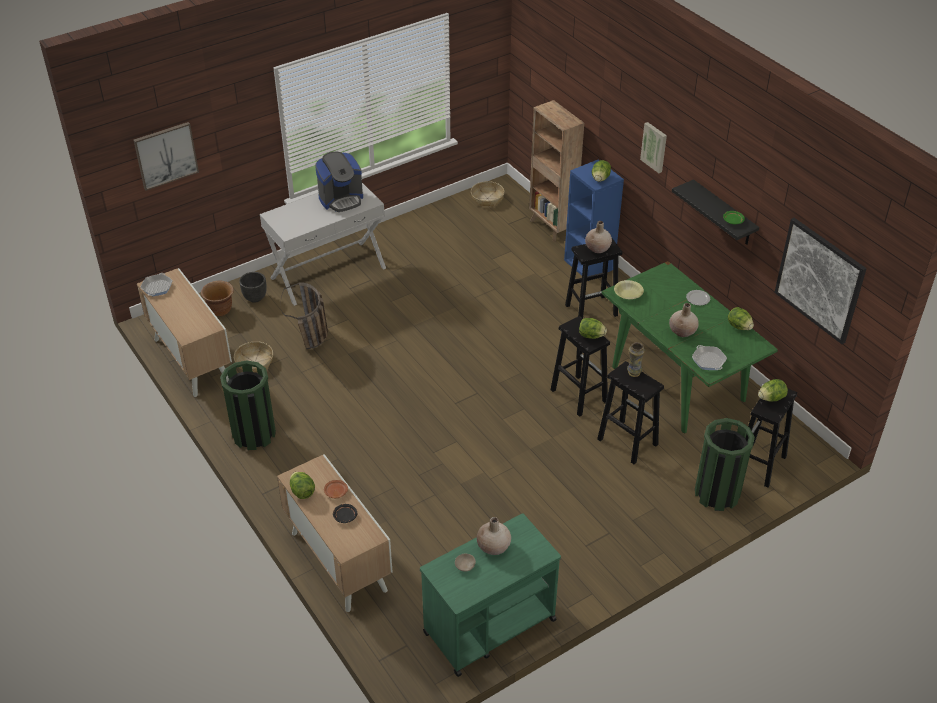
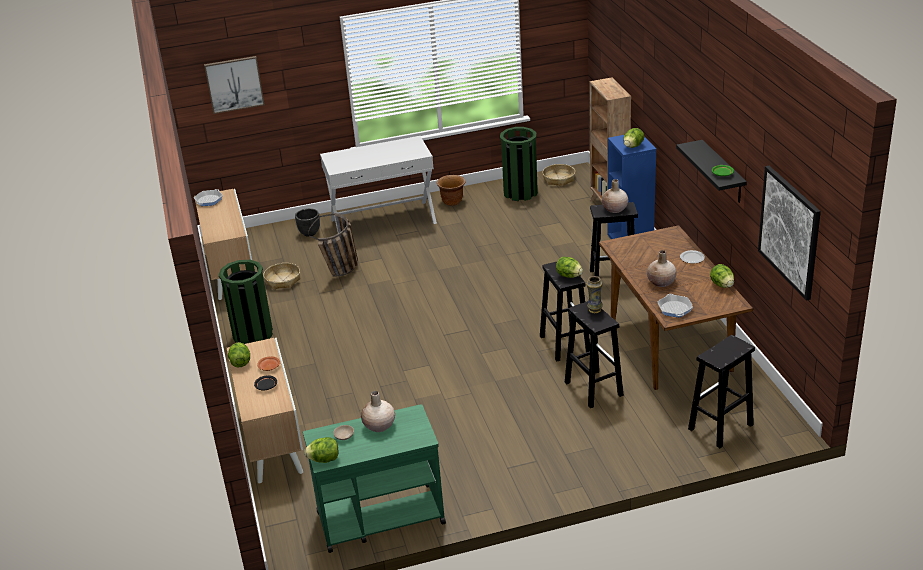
camera: 20 degrees right, 10 degrees down
(220, 310) = (275, 239): brown planter -> brown planter (452, 201)
(341, 199) = (396, 149): coffee machine -> none
(628, 293) = (623, 246): yellow bowl -> none
(654, 147) = (676, 111): picture -> none
(676, 383) = (669, 347): green dining table -> brown dining table
(717, 493) = (663, 445): green trash can -> green trash can (520, 192)
(771, 398) = (724, 348): lettuce -> lettuce (324, 459)

